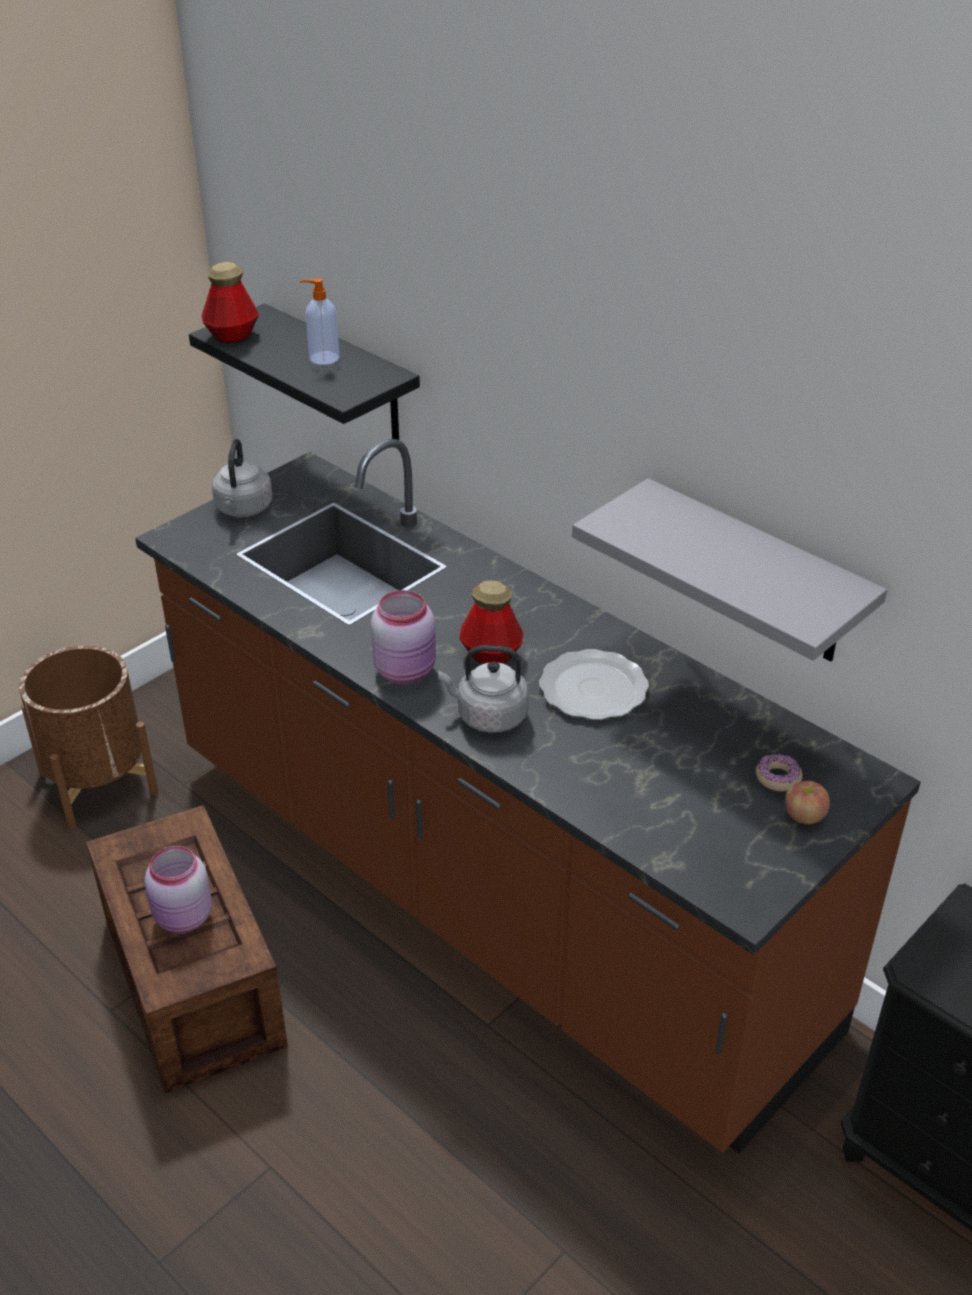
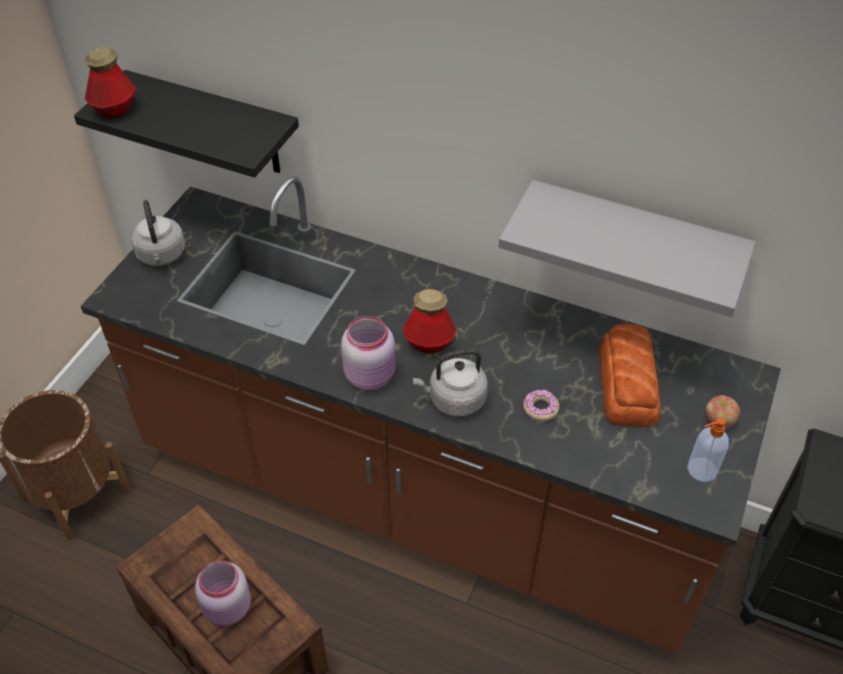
camera: 20 degrees left, 10 degrees up
(323, 358) = (207, 117): soap dispenser -> soap dispenser (701, 470)
(594, 688) = (520, 351): plate -> none
(710, 749) = (628, 382): none -> bread
(778, 778) = (686, 393): donut -> donut (540, 408)

